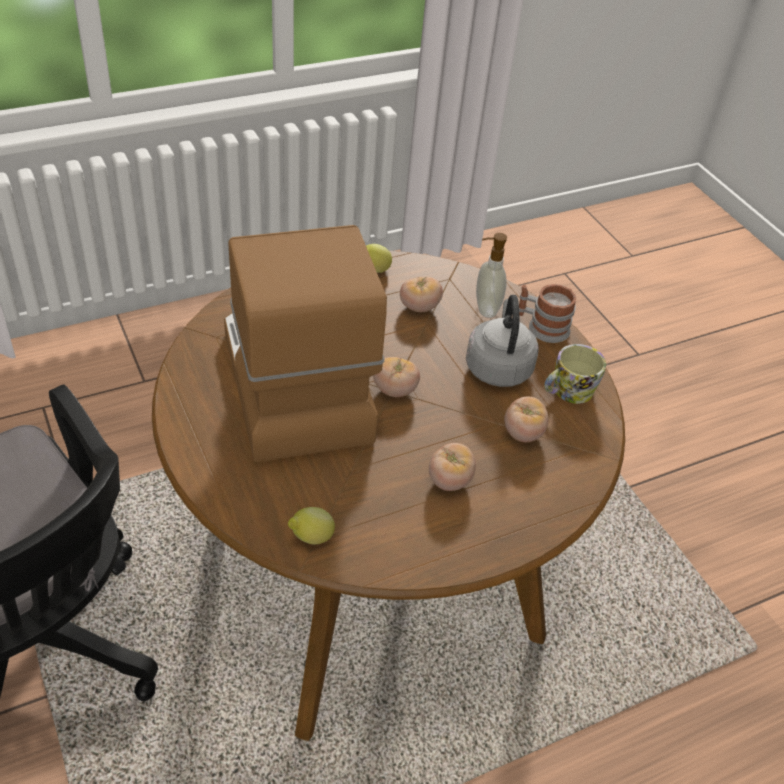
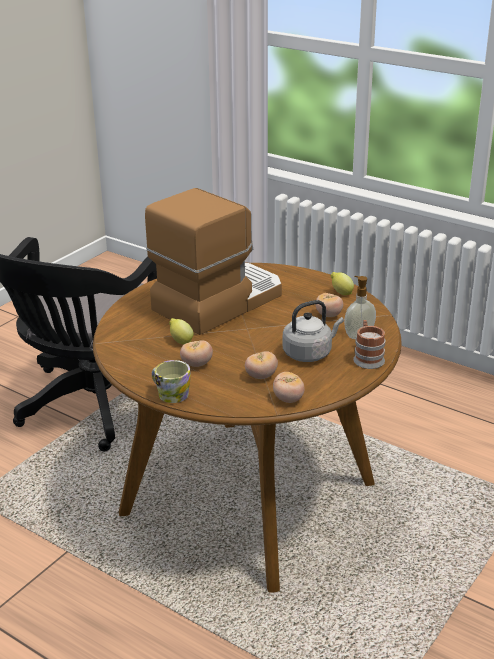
camera: 65 degrees right, 15 degrees down
(310, 538) = (117, 339): lemon -> lemon (181, 341)
(395, 390) = (248, 329): tomato -> tomato (288, 399)
(567, 391) = (317, 381): mug -> mug (170, 393)

